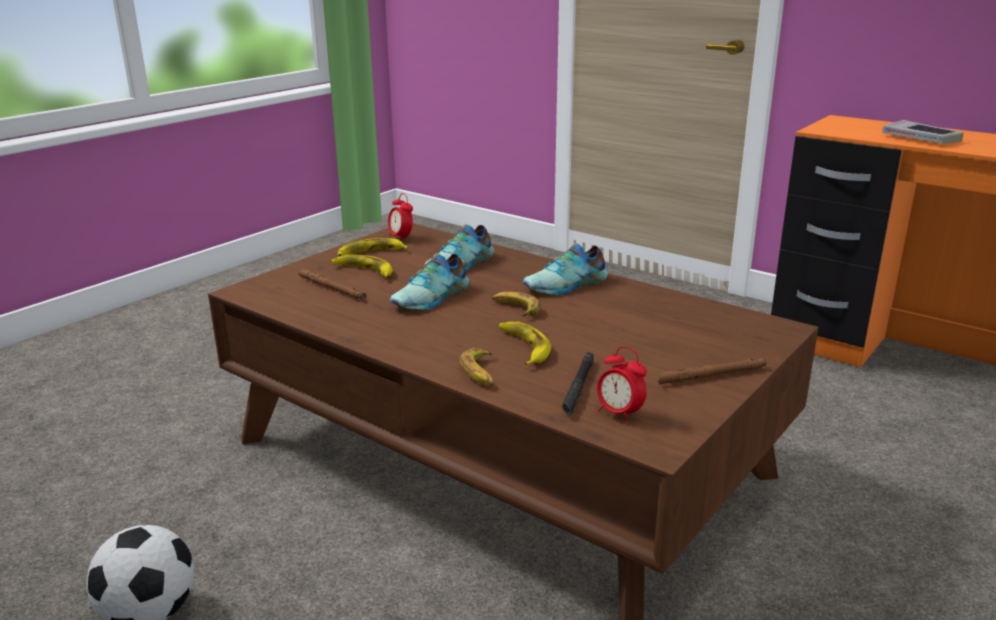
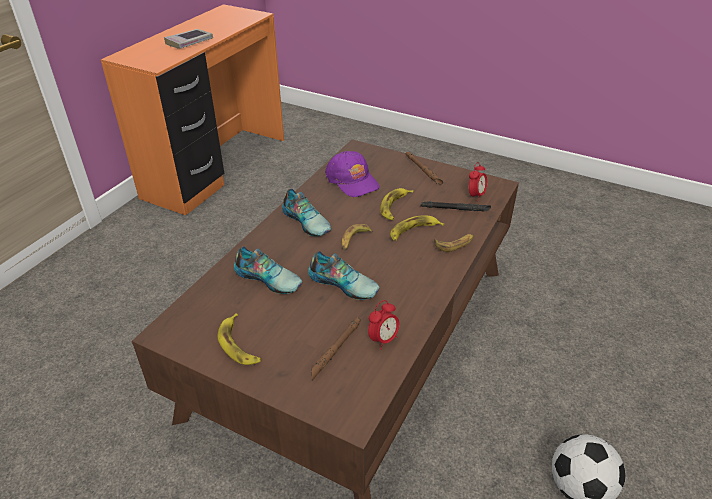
camera: 100 degrees left, 15 degrees up
(364, 271) = (289, 338): banana -> banana (395, 207)
(401, 238) = (192, 331): alarm clock -> alarm clock (383, 339)
(671, 317) = (352, 181): none -> purple cap

